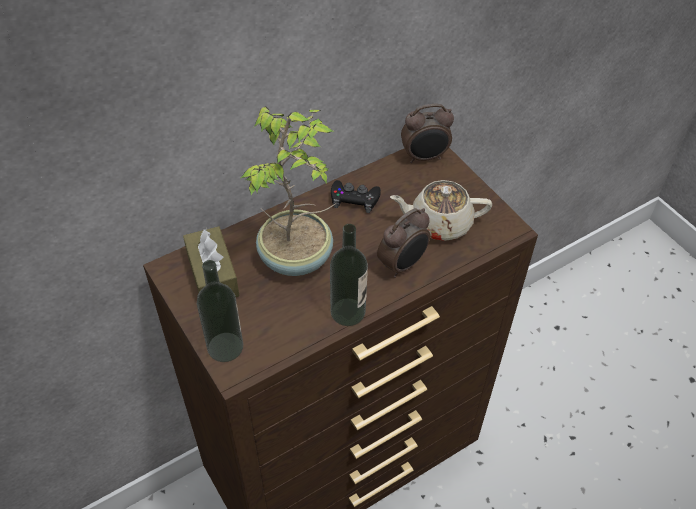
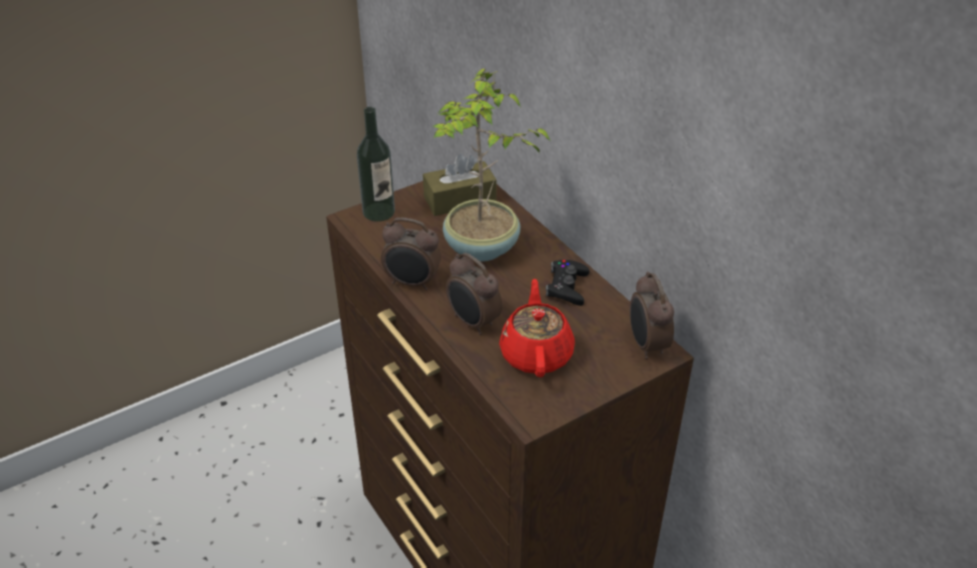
camera: 90 degrees right, 10 degrees down
(348, 312) = (412, 283): bottle -> alarm clock
(439, 223) = (536, 353): beige teapot -> red teapot

